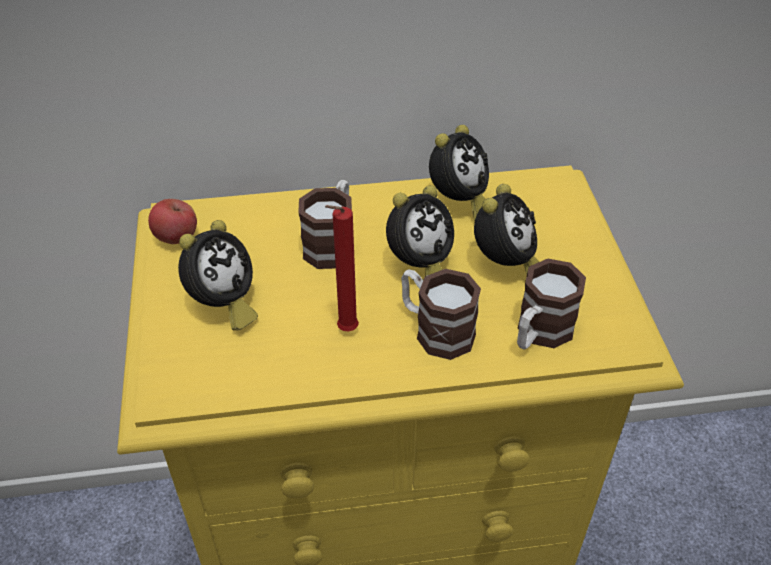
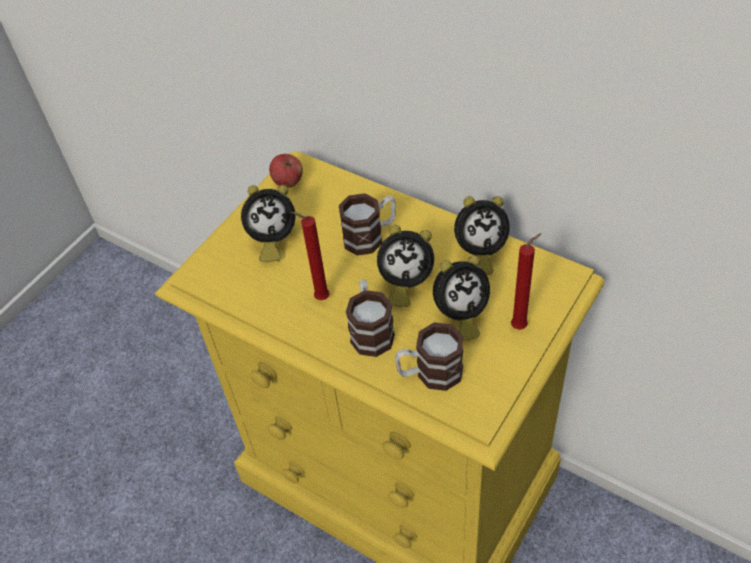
camera: 45 degrees right, 5 degrees up
(568, 243) = (521, 326): none -> red candle

